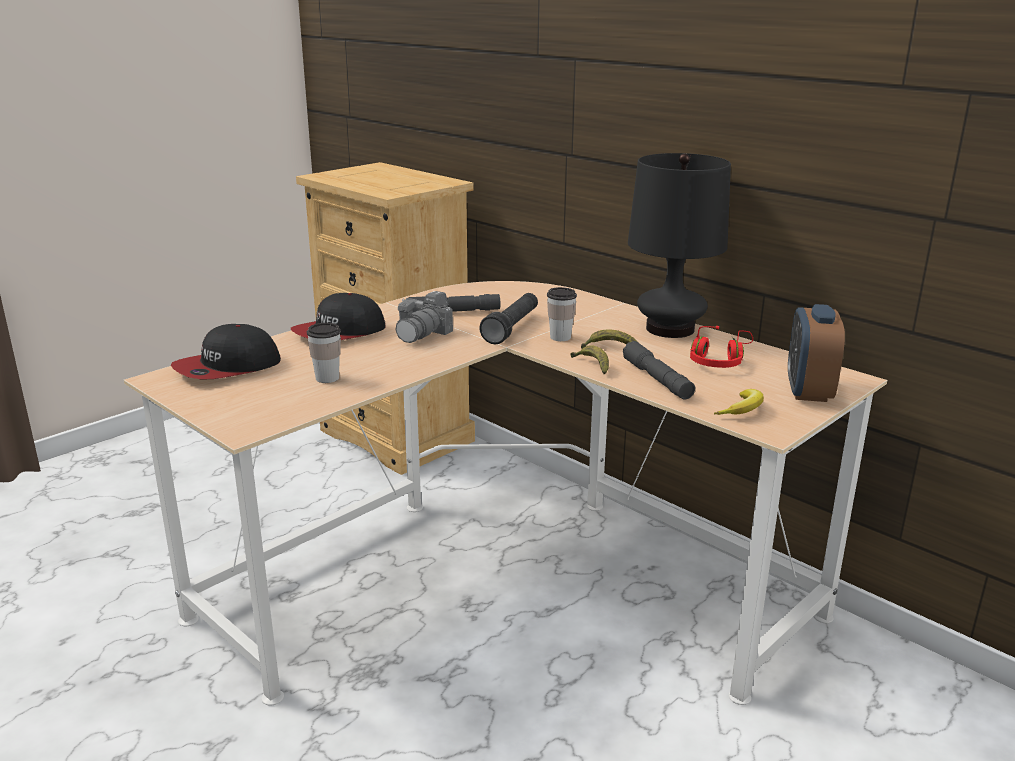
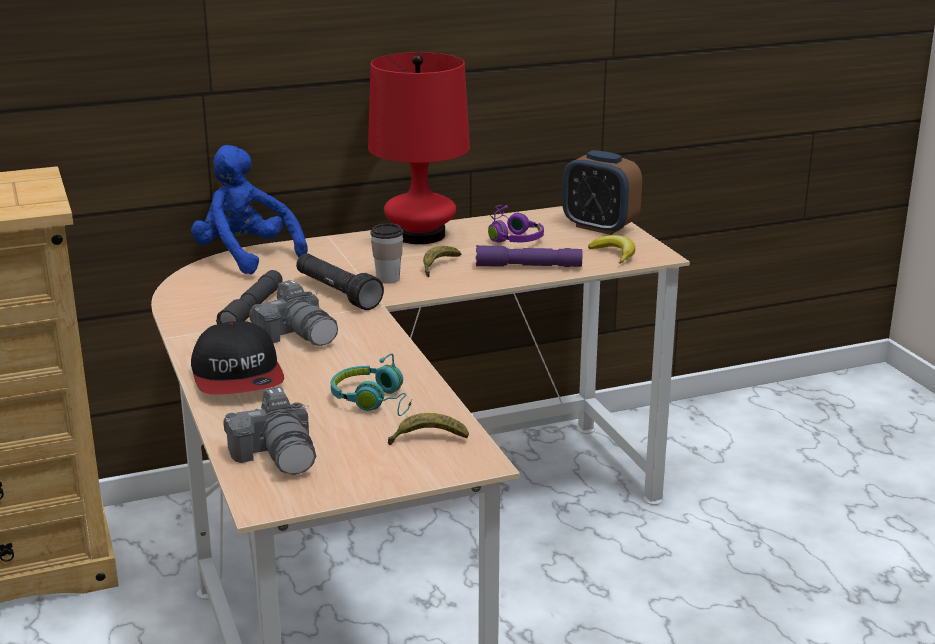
camera: 65 degrees left, 0 degrees up
(227, 368) = (278, 454): cap -> camera
(327, 378) = (375, 401): cup -> turquoise headphones
(547, 290) = (245, 256): none -> blue plush toy
(592, 366) = (473, 282): banana -> banana (427, 439)
(657, 379) = (528, 266): grey flashlight -> purple flashlight
(670, 329) = (420, 235): black table lamp -> red table lamp
(719, 360) = (511, 237): red headphones -> purple headphones

